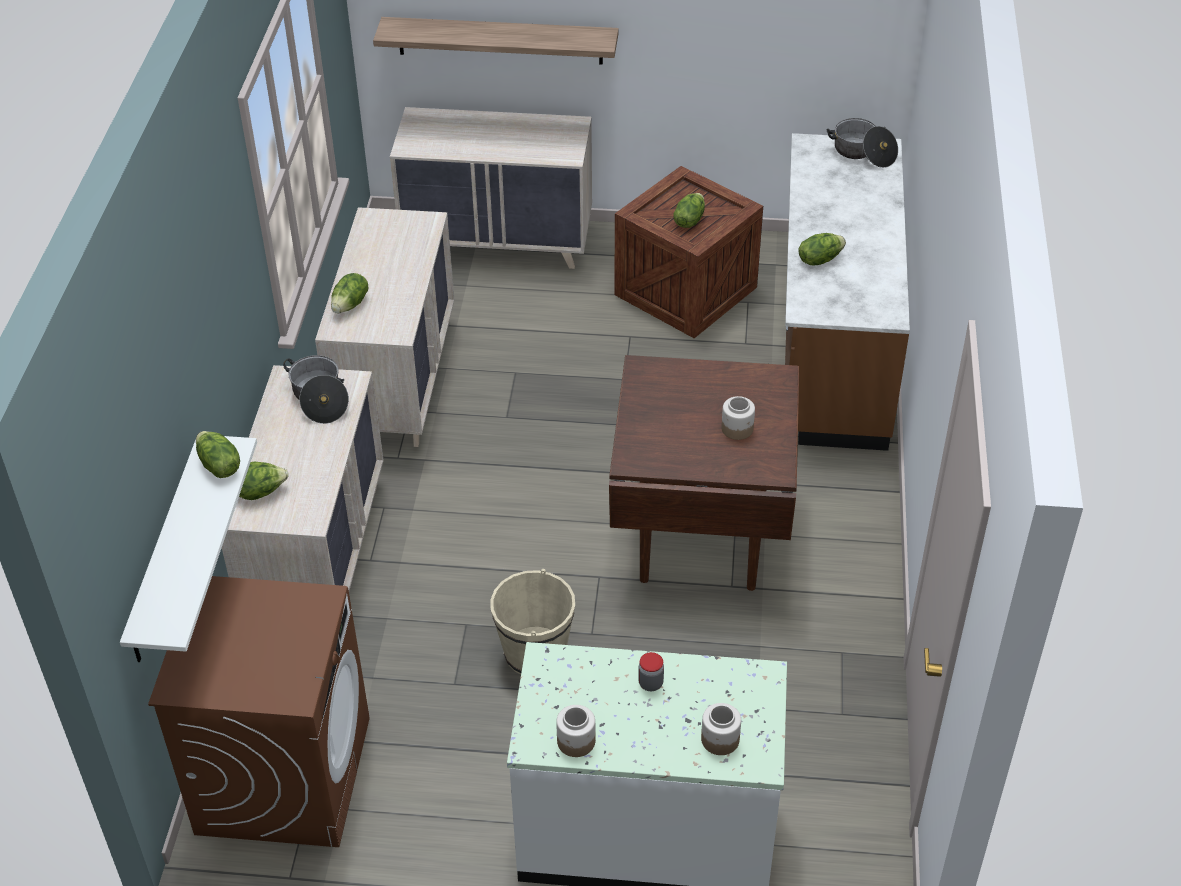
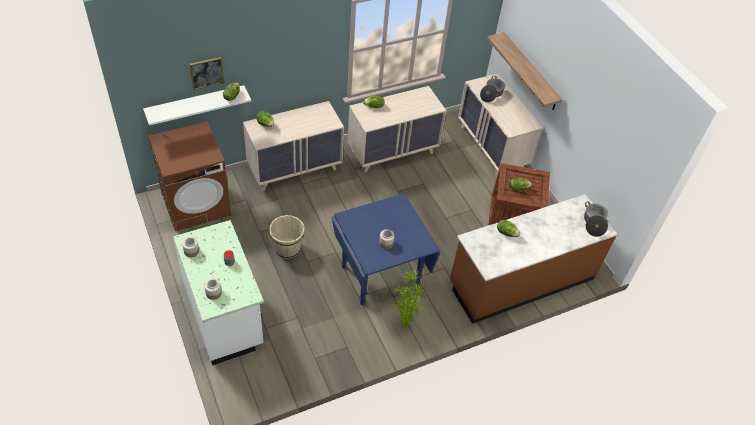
camera: 55 degrees right, 5 degrees up
(159, 452) = (206, 72): none -> picture
(319, 398) = (320, 119): cooking pot -> cooking pot (491, 94)
(699, 532) = (379, 275): brown dining table -> blue dining table
(840, 547) = (404, 326): none -> potted plant

